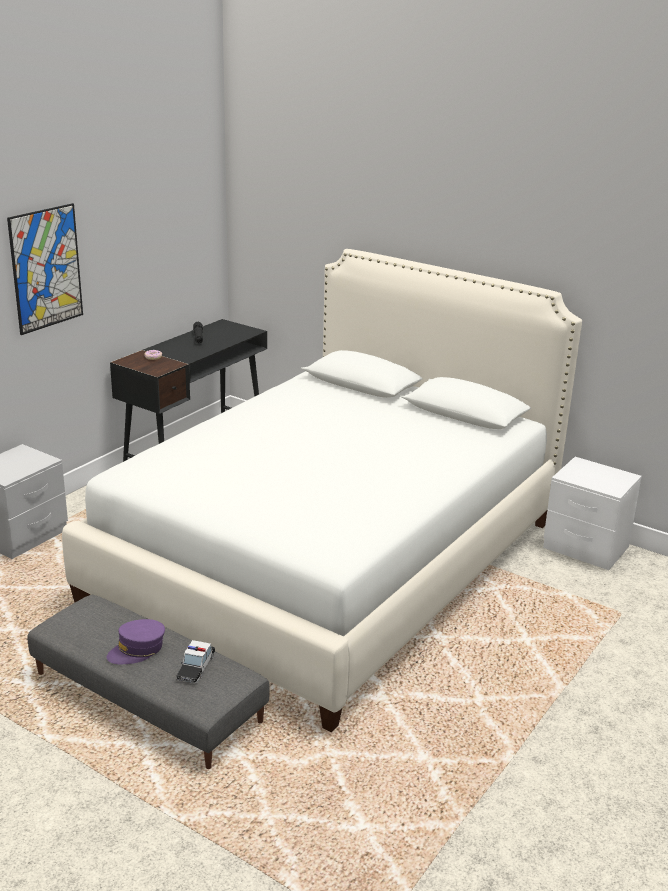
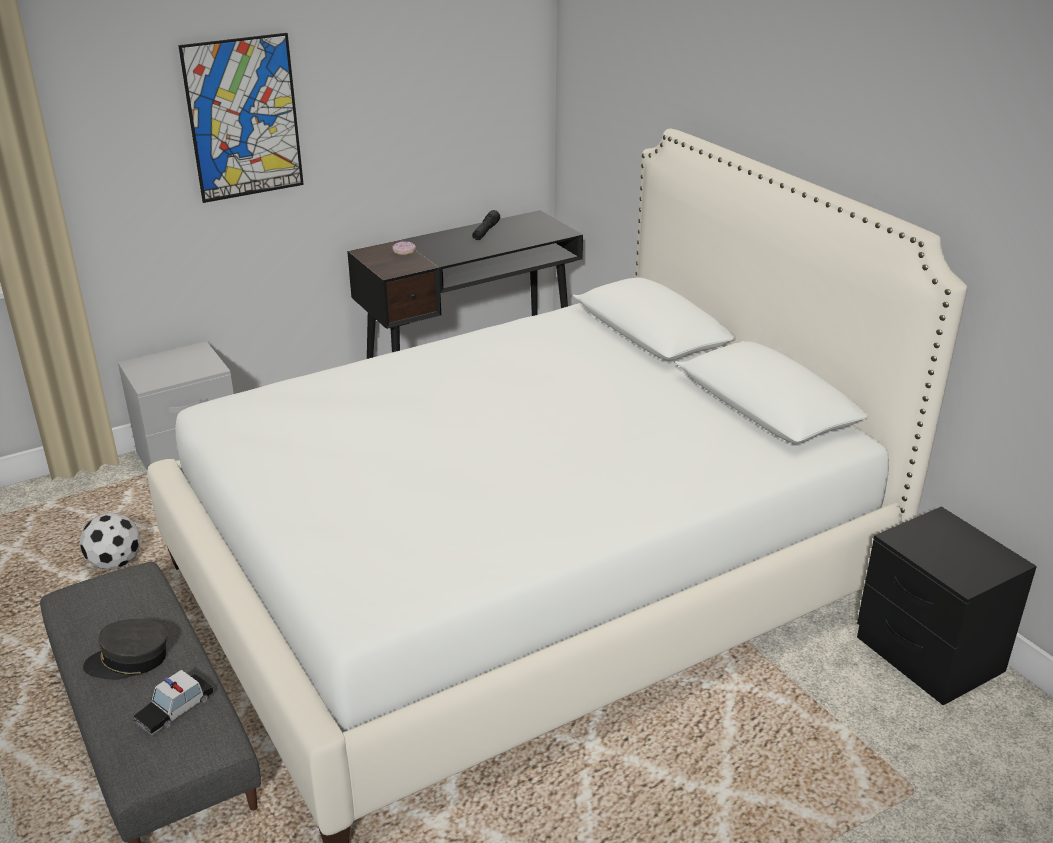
camera: 25 degrees right, 5 degrees up
(28, 614) = (115, 563): none -> football
(137, 650) = (129, 660): purple cap -> grey cap
(585, 547) = (928, 655): white nightstand -> black nightstand

